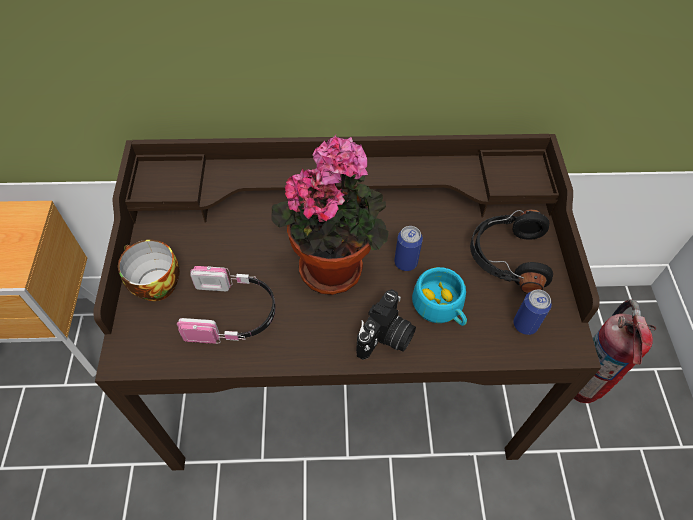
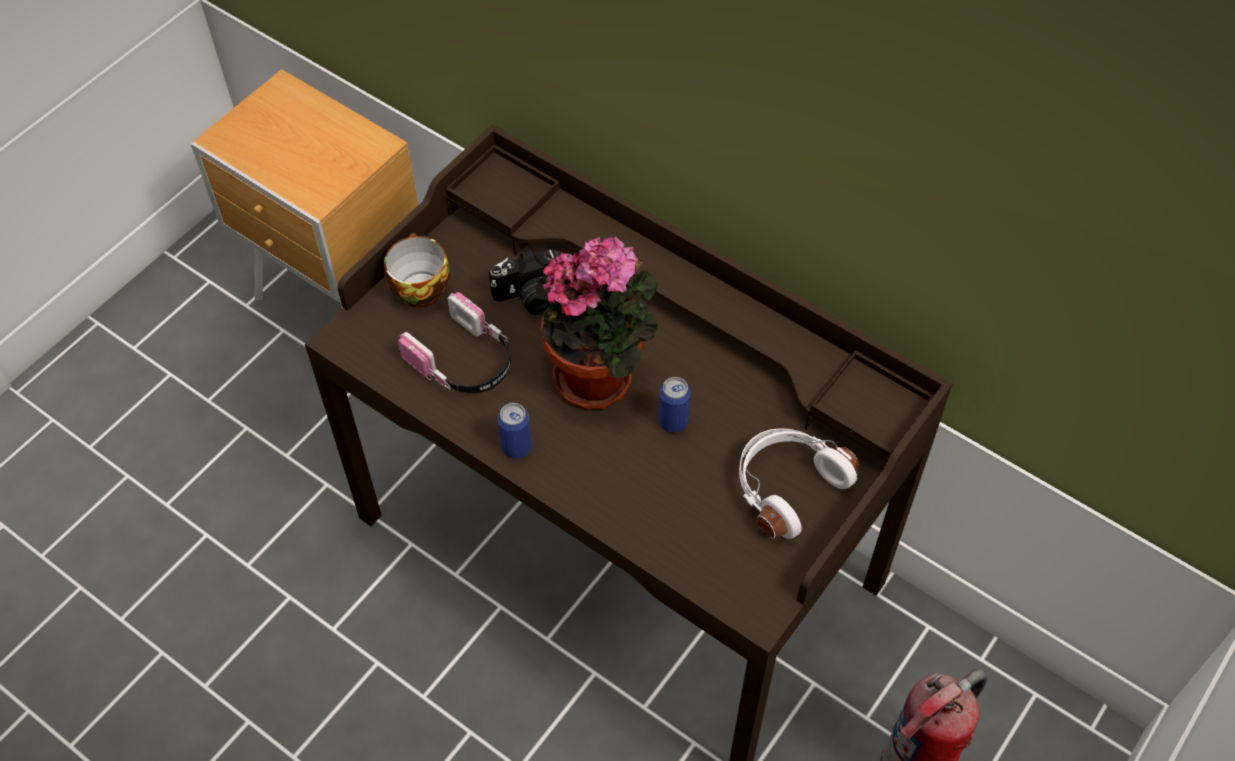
camera: 40 degrees right, 0 degrees up
(386, 338) = (583, 478): camera -> camera (531, 297)
(441, 308) = (664, 488): turquoise cup -> none
(506, 257) = (786, 486): black headphones -> white headphones
(525, 325) = (733, 561): can -> can (516, 447)

